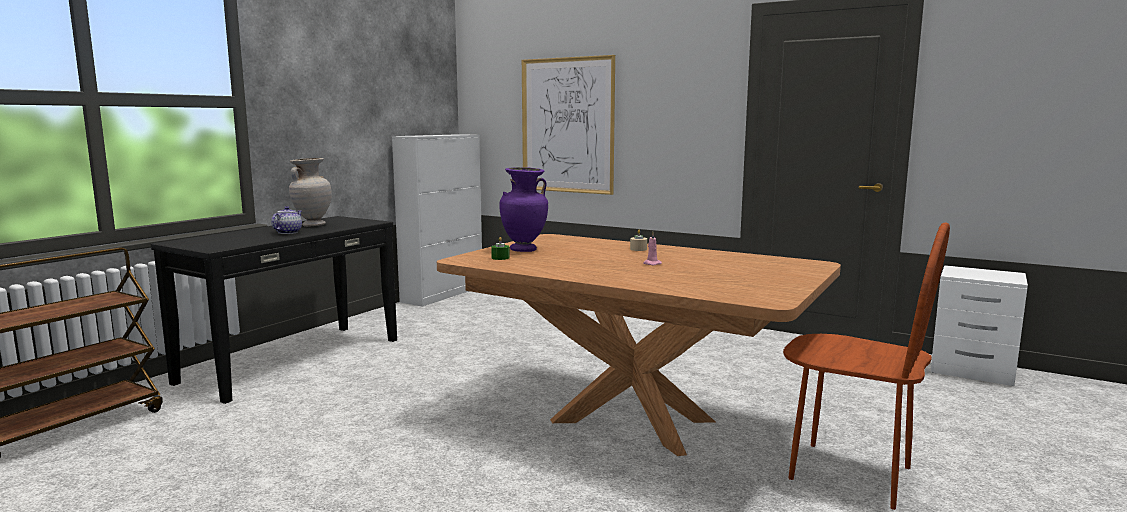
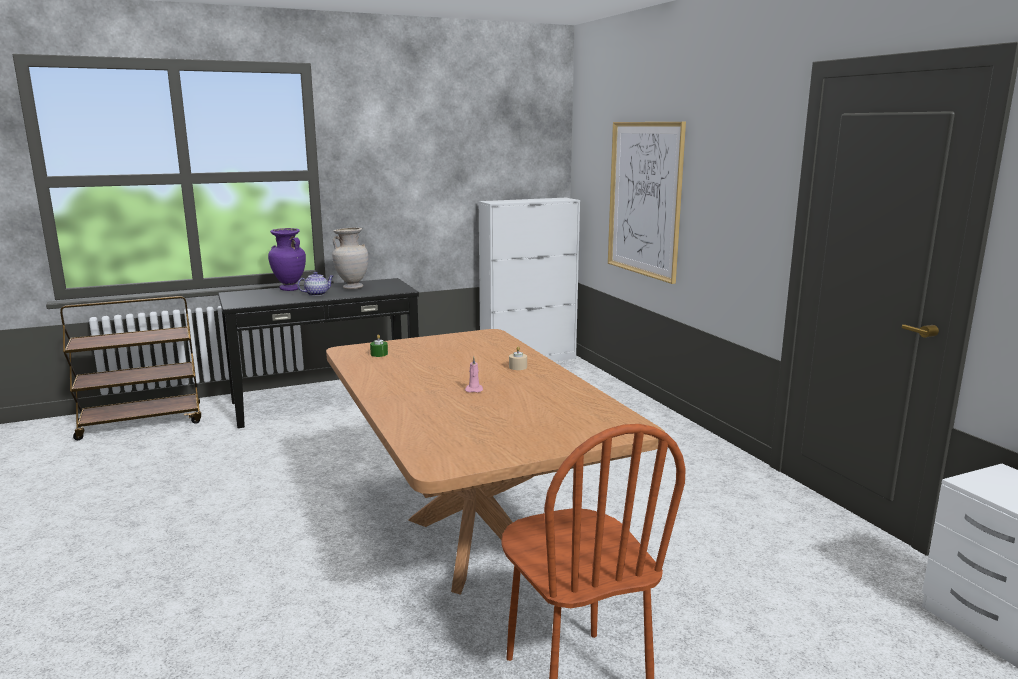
camera: 35 degrees right, 5 degrees up
(524, 250) = (421, 348): purple vase -> purple vase (289, 289)

